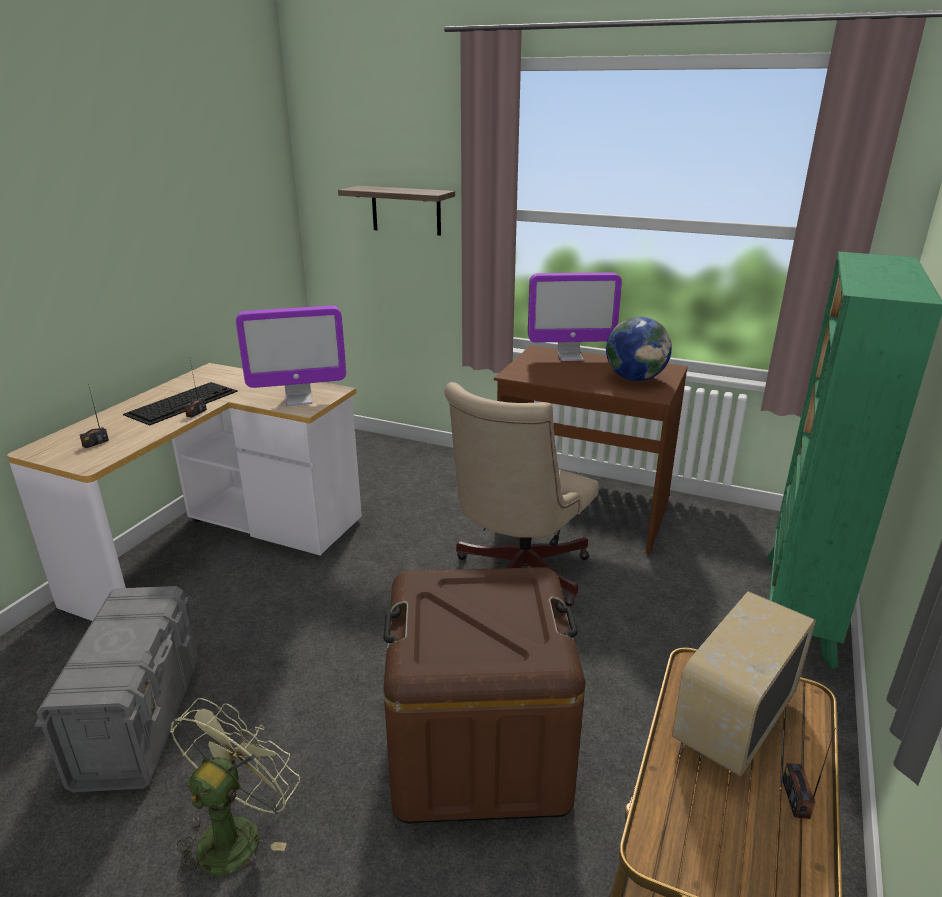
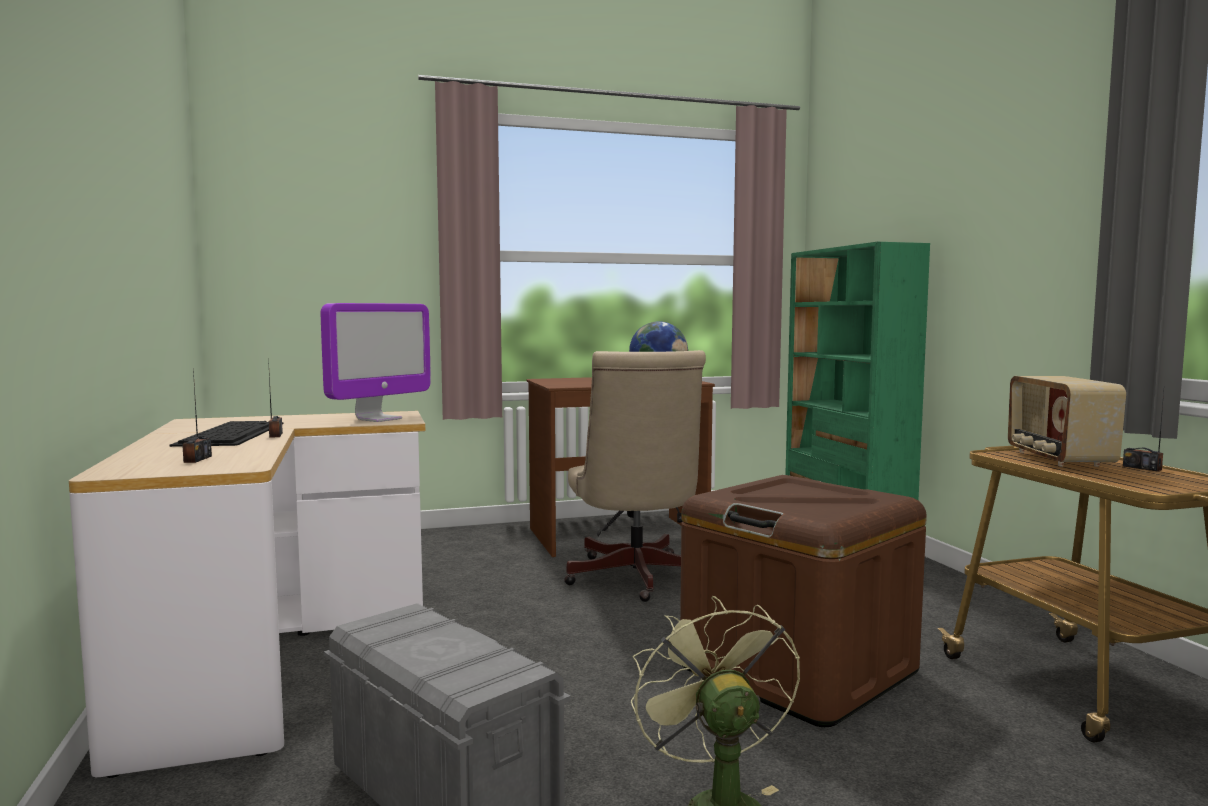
camera: 40 degrees left, 20 degrees down
(406, 210) = (359, 256): shelf -> none
(570, 356) = (578, 379): monitor -> none

